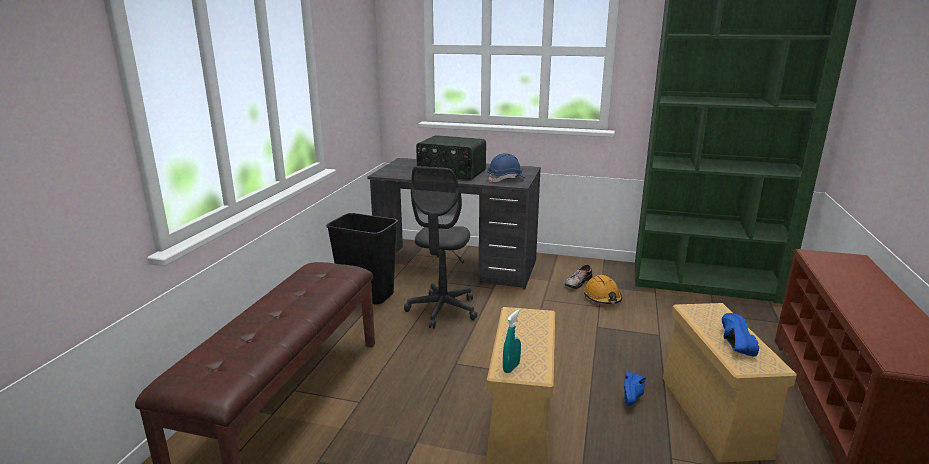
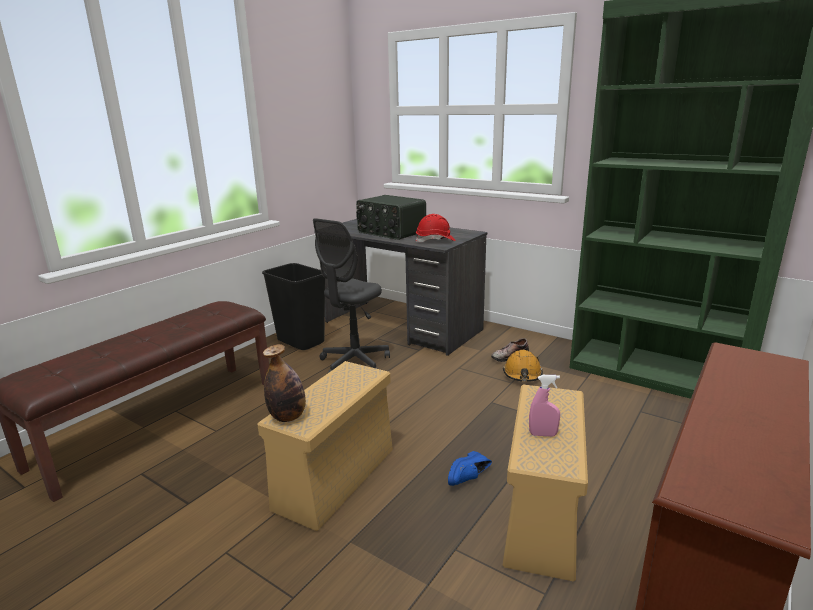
camera: 20 degrees right, 0 degrees up
(506, 179) = (435, 241): blue hard hat -> red hard hat
(511, 368) = (288, 417): turquoise spray bottle -> bottle
(732, 343) = (543, 434): blue shoe -> pink spray bottle

